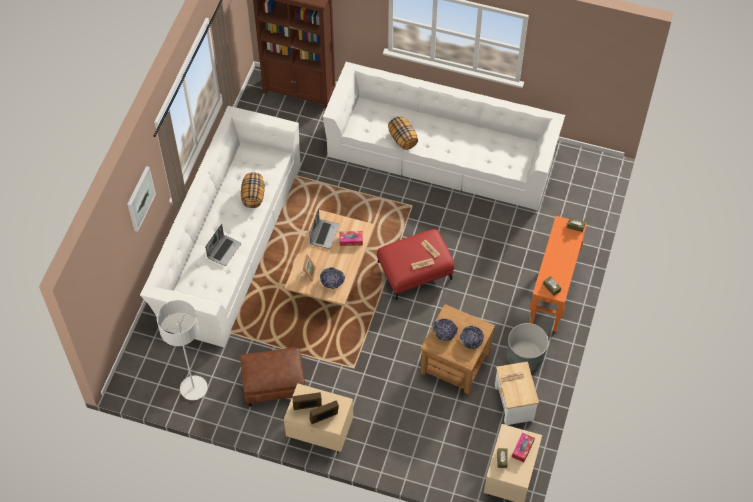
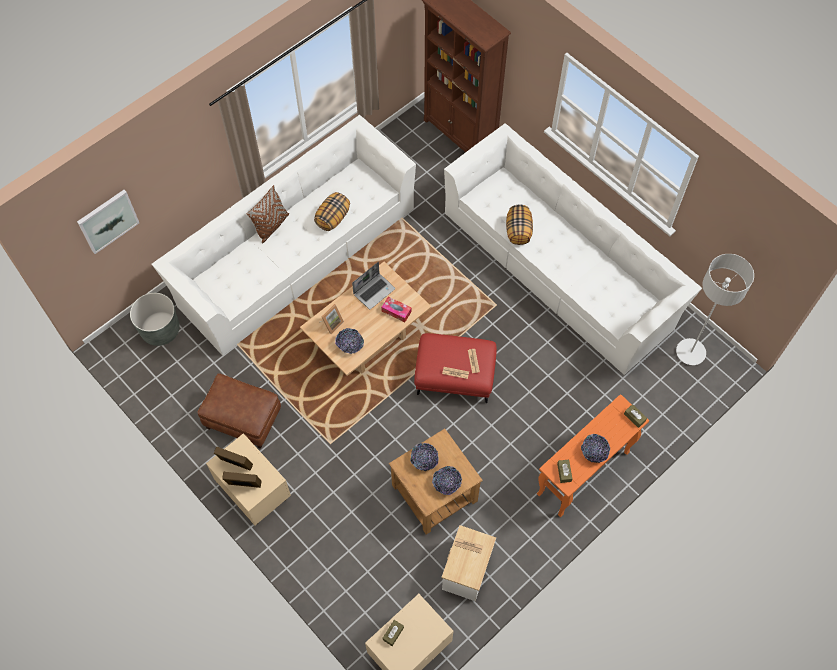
camera: 30 degrees right, 5 degrees up
(140, 198) = (183, 165): picture -> picture (108, 221)
(193, 388) = (168, 382): grey floor lamp -> grey floor lamp (690, 352)
(207, 225) = (271, 226): none -> brown pillow
(224, 250) = (269, 259): laptop -> none
(522, 449) = (422, 635): tissue box -> none
(525, 357) = (509, 527): grey planter -> grey planter (160, 330)
(563, 263) = (594, 451): none -> bowl

